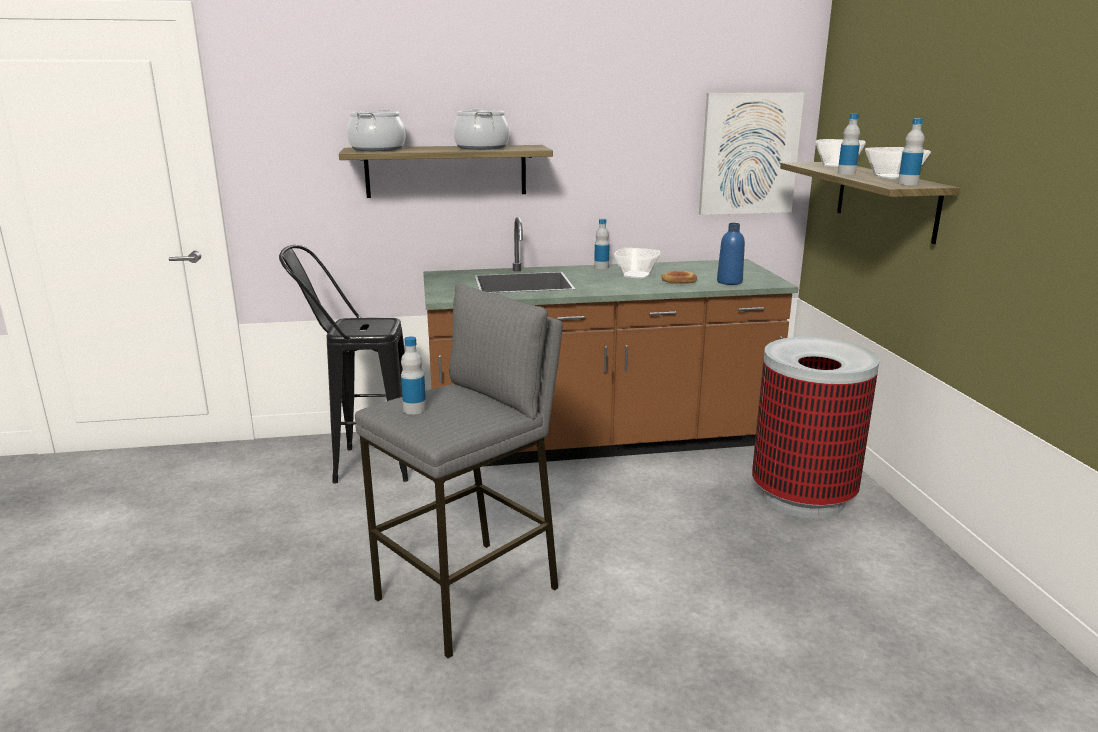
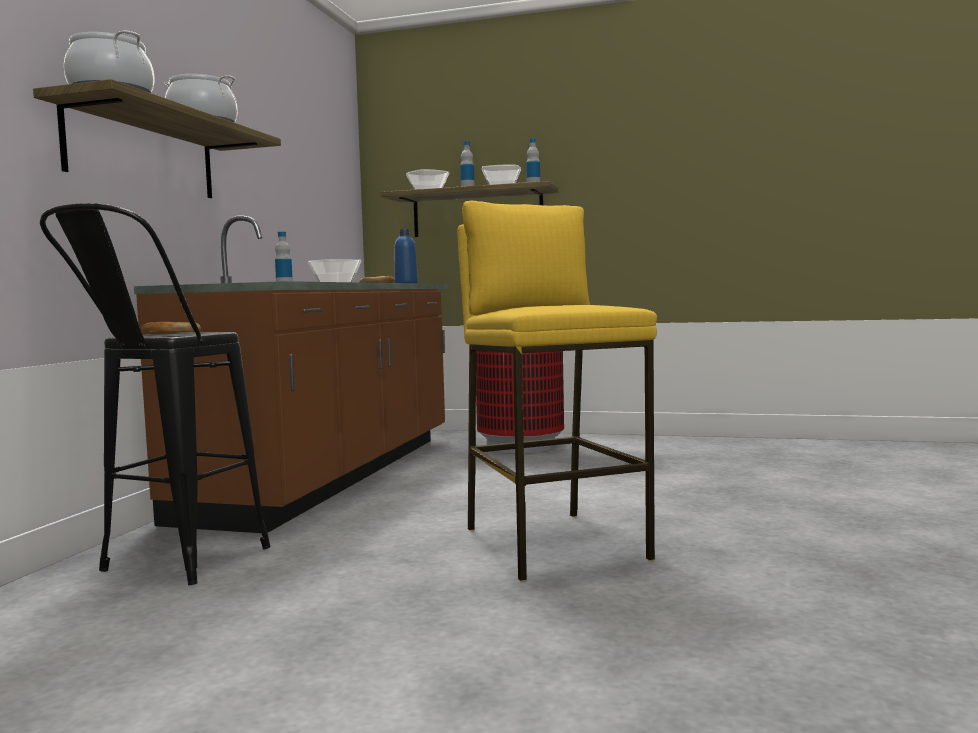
camera: 65 degrees left, 15 degrees down
(374, 322) = (171, 333): none -> bread
(414, 409) = (554, 305): bottle -> none
(469, 594) = (553, 543): grey stool -> yellow stool
(749, 154) = (336, 189): picture -> none

